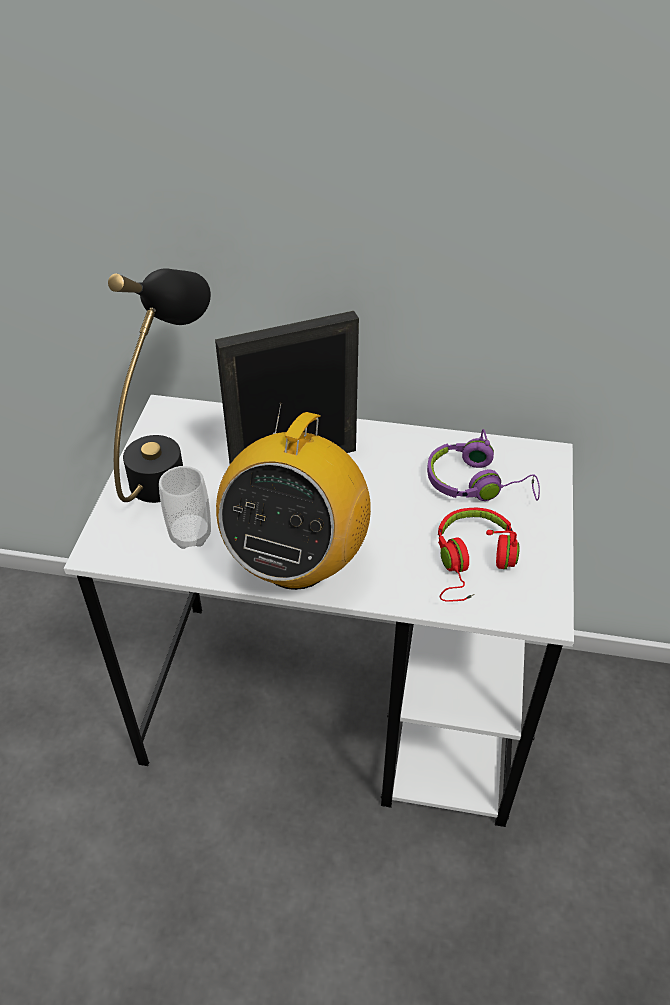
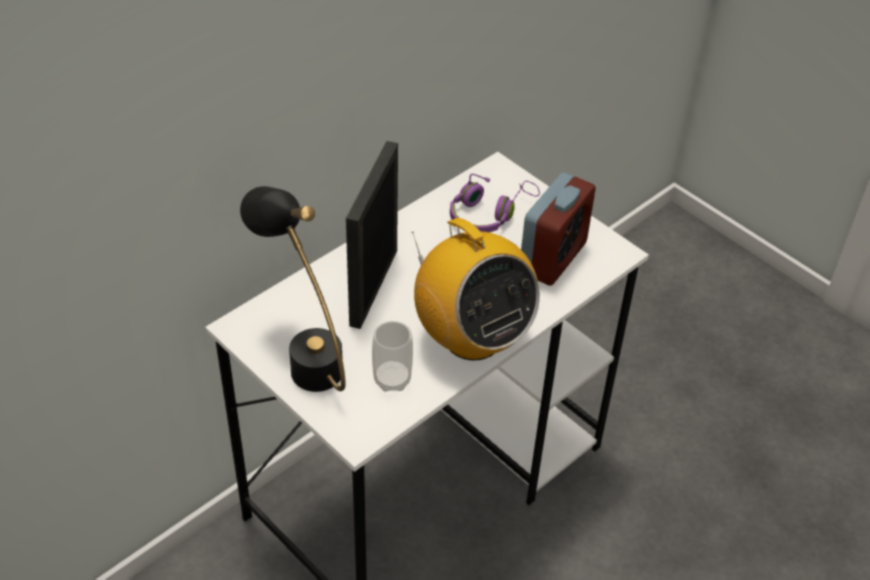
camera: 55 degrees left, 0 degrees up
(472, 563) = (552, 258): red headphones -> alarm clock

